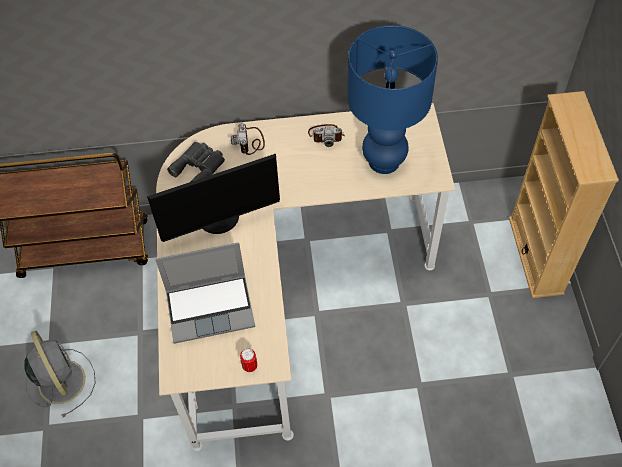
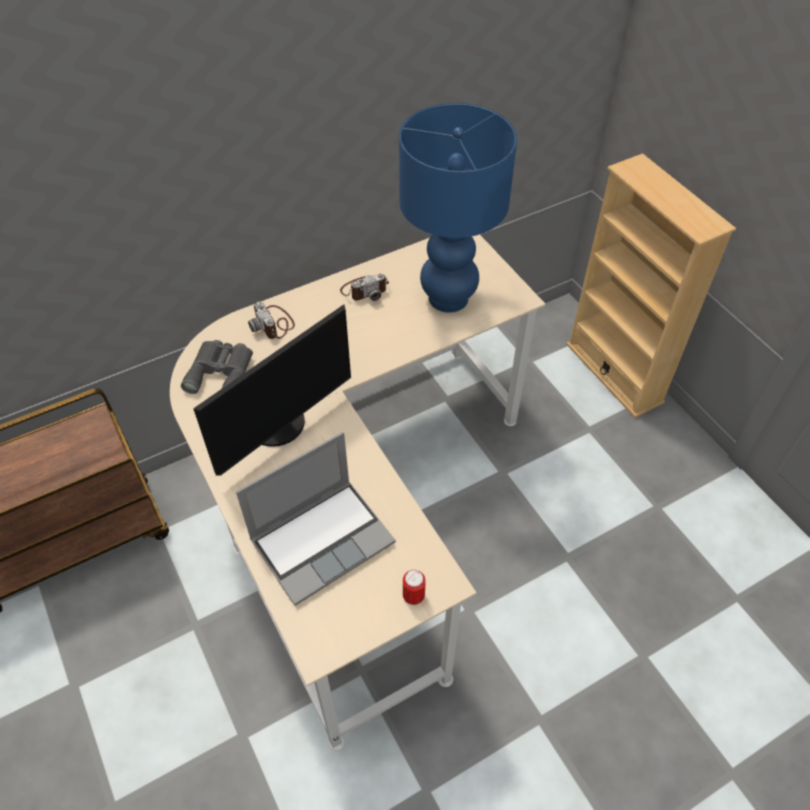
camera: 25 degrees left, 5 degrees down
(61, 380) = (108, 731): grey fan -> none

